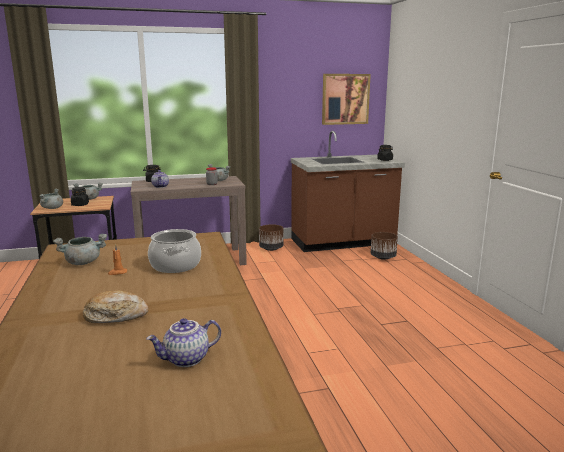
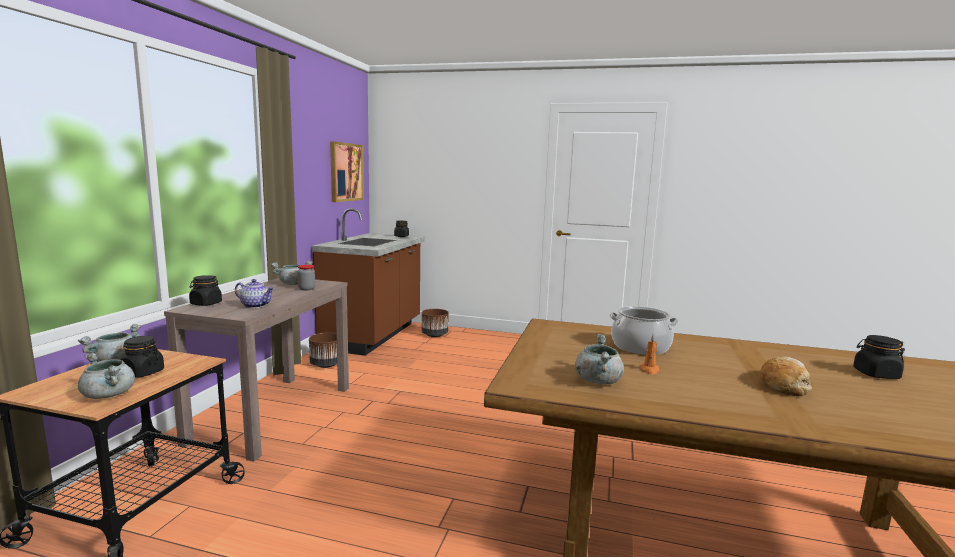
camera: 60 degrees left, 5 degrees down
(186, 359) = (875, 374): teapot -> black jar

